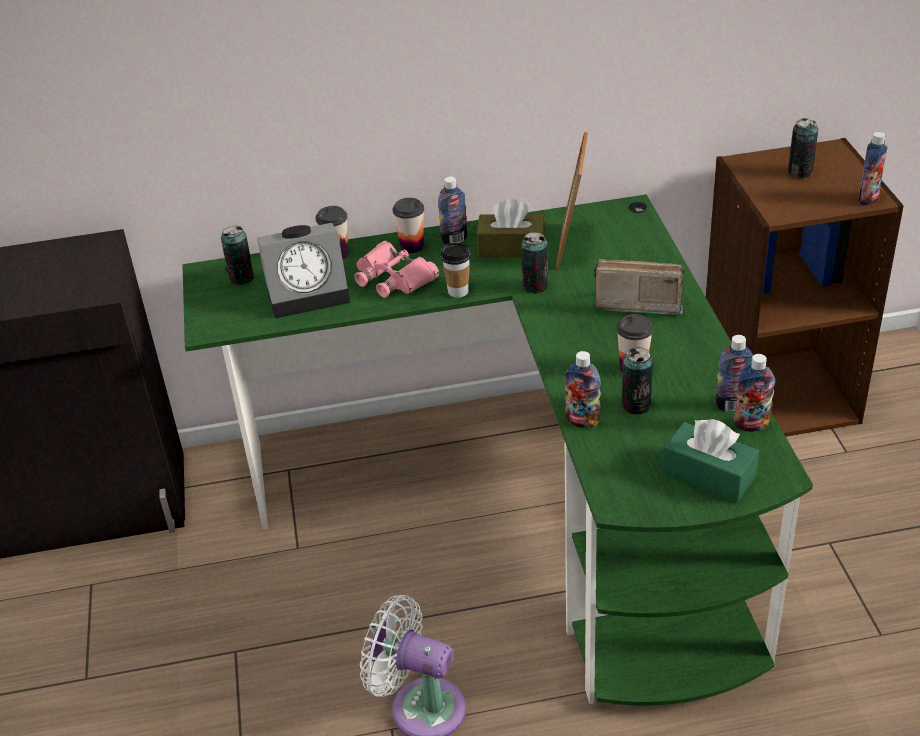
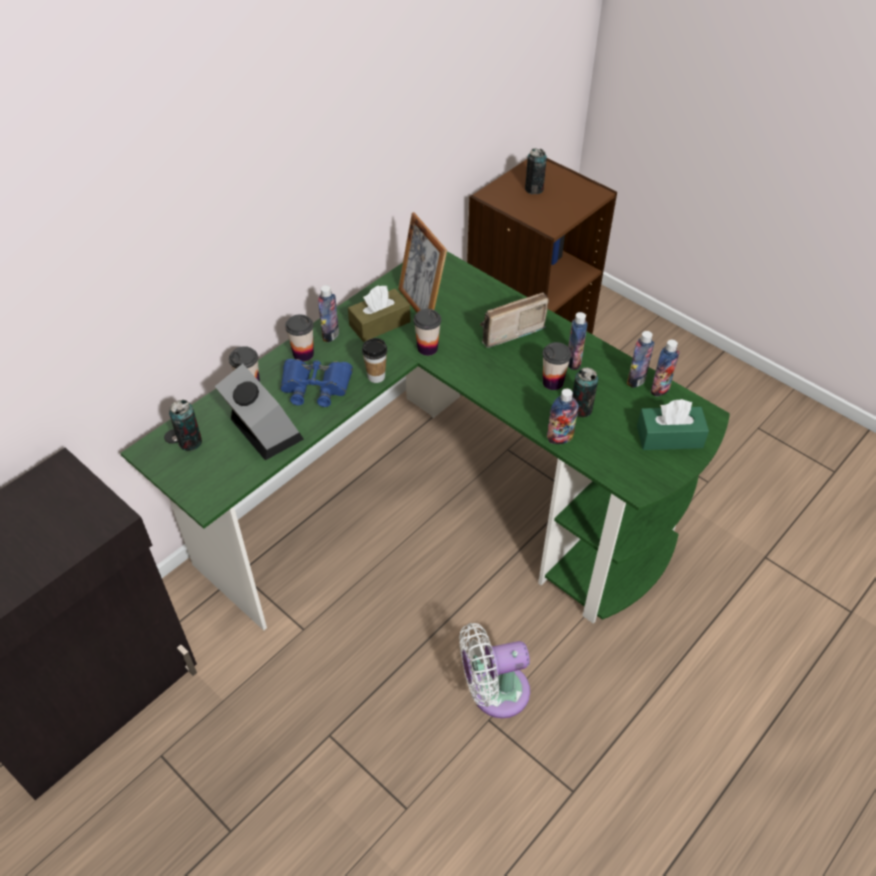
camera: 40 degrees left, 10 degrees up
(310, 293) = (262, 429): alarm clock -> alarm clock turned 75 degrees counterclockwise
(393, 277) = (315, 386): pink binoculars -> blue binoculars
(535, 286) = (427, 348): can -> cup
(868, 199) = (593, 194): bottle -> bottle (573, 362)

